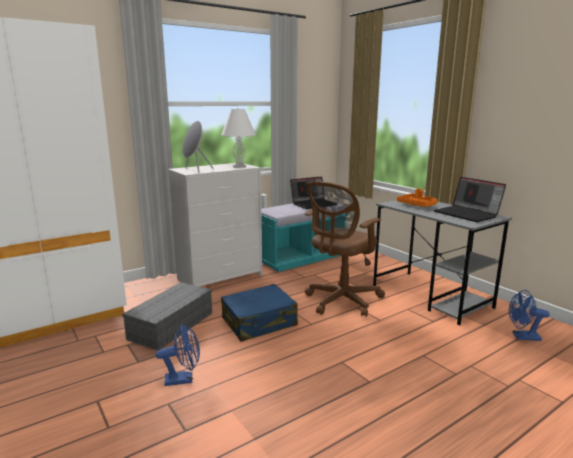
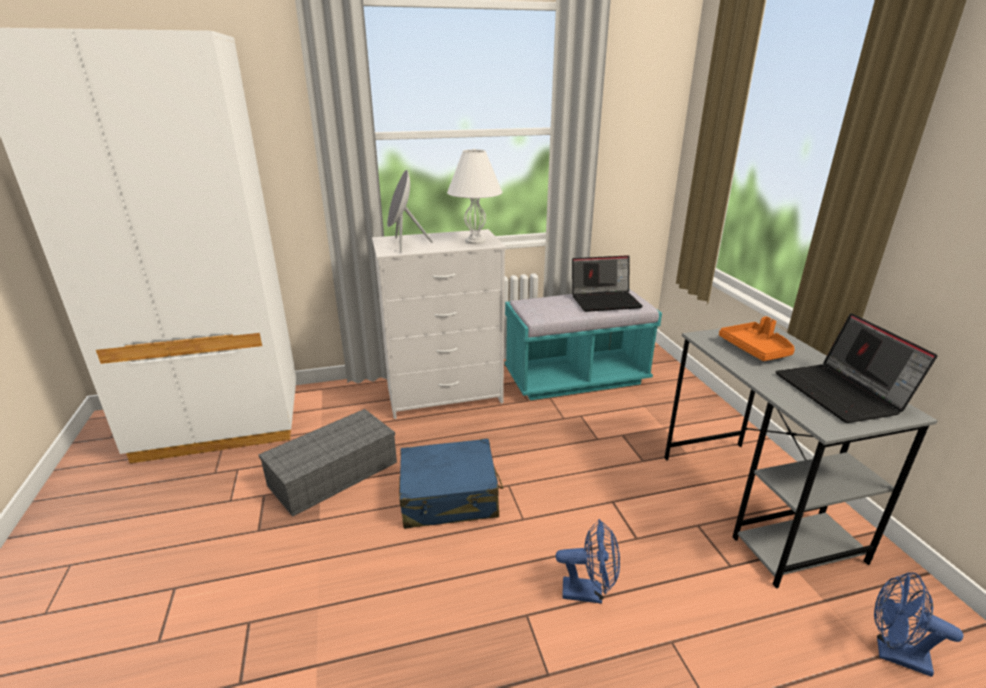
camera: 20 degrees right, 10 degrees up
(183, 379) = (292, 581): blue fan -> blue fan (589, 592)
(341, 301) = (592, 482): brown office chair -> none

